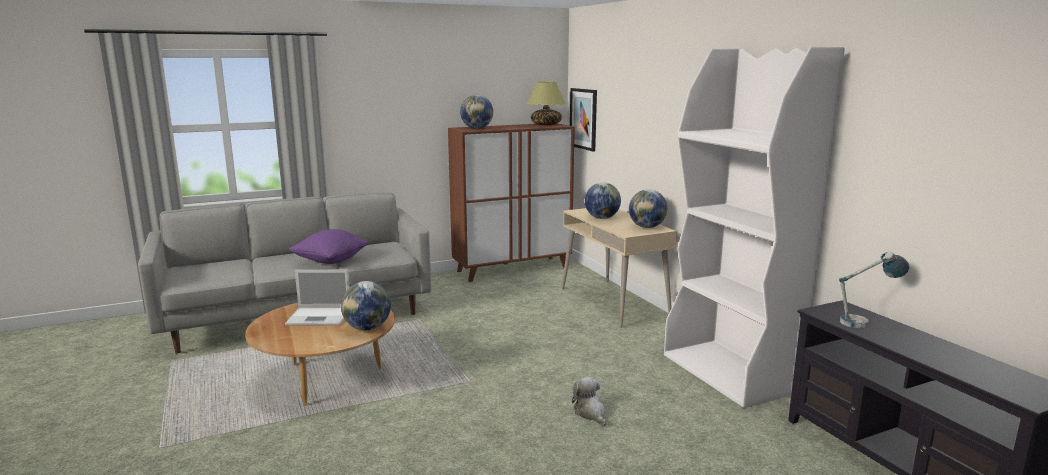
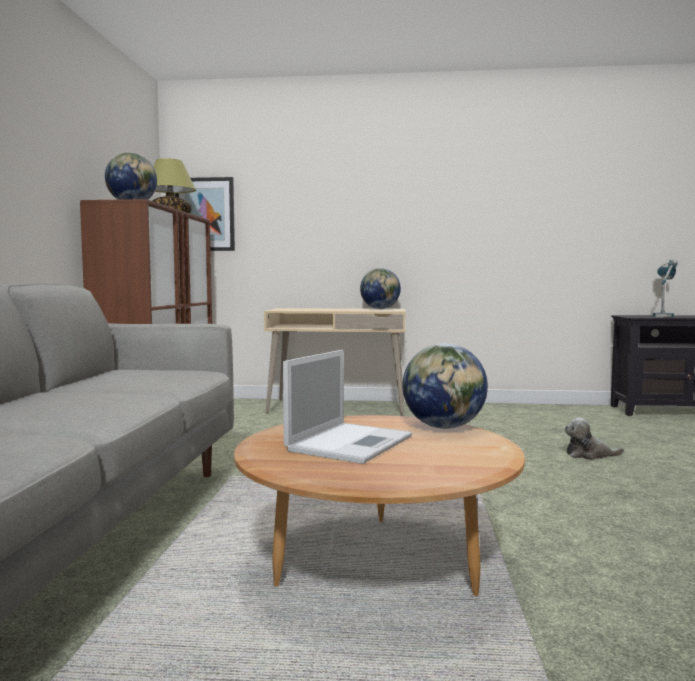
camera: 60 degrees left, 10 degrees down
(331, 261) = (129, 393): purple pillow -> none
(602, 218) = (323, 309): globe -> none
(729, 373) = (534, 411): white bookcase -> none

